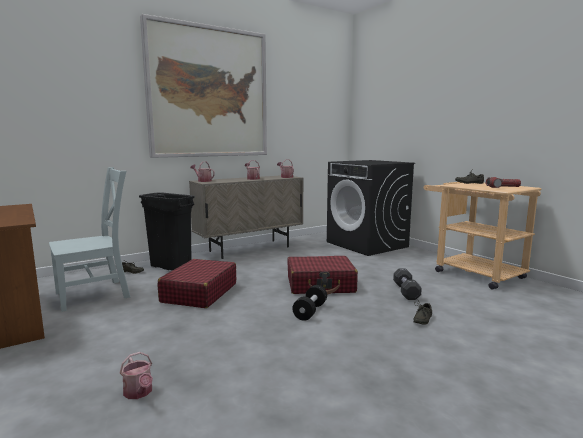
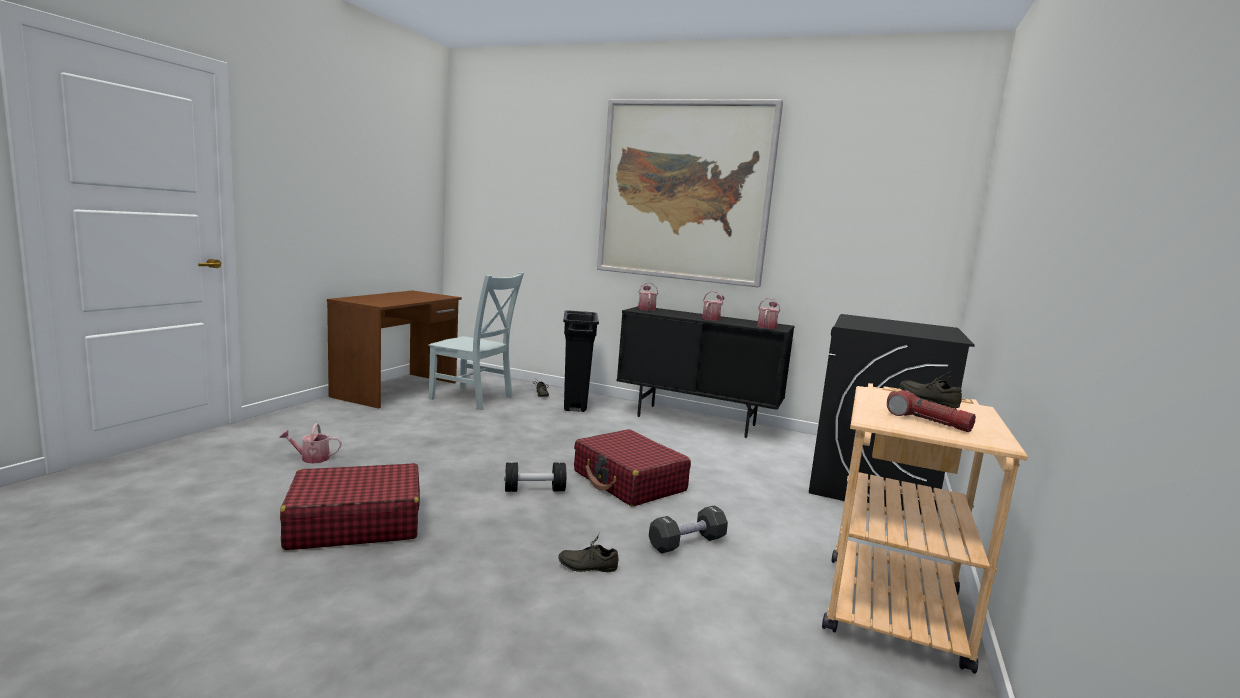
camera: 55 degrees right, 0 degrees up
(139, 393) = (311, 458): watering can -> watering can turned 60 degrees clockwise
(199, 293) = (523, 430): red suitcase -> red suitcase (355, 523)
(250, 249) = (696, 421): beige cabinet -> black cabinet

